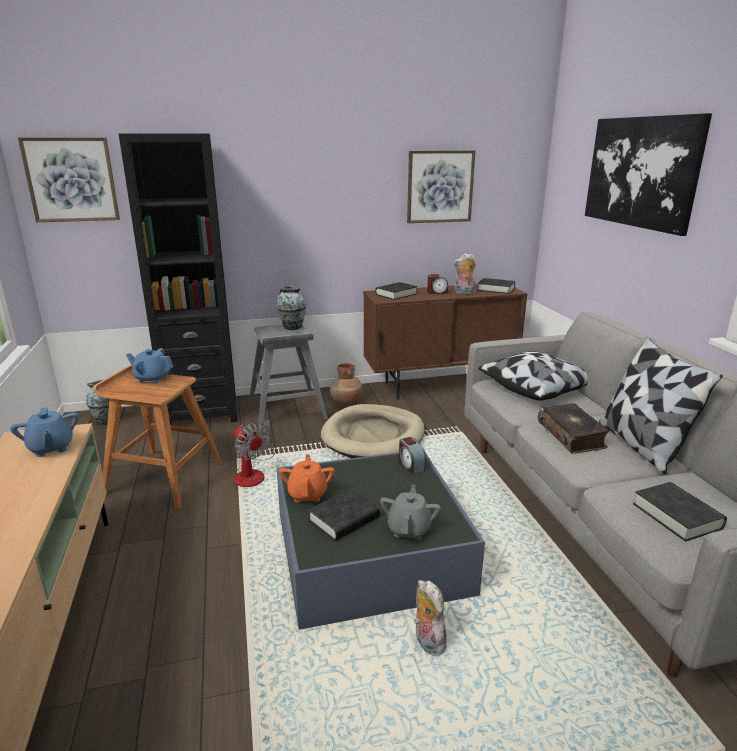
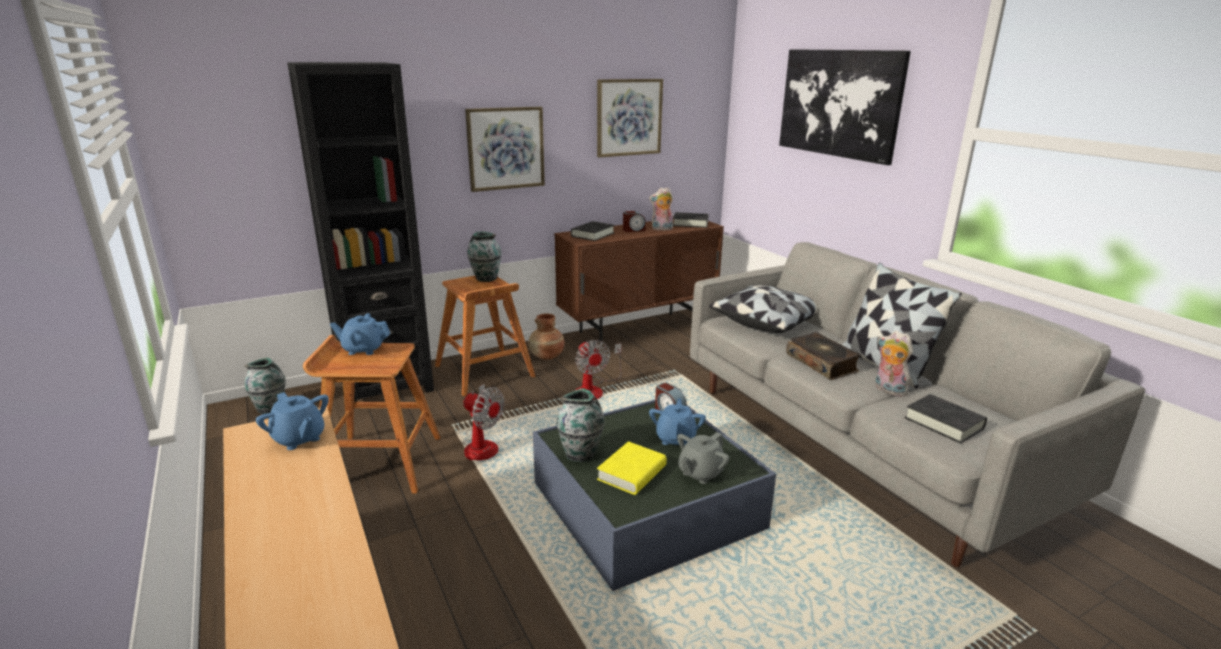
camera: 15 degrees left, 0 degrees up
(71, 180) = (214, 118): picture -> picture (505, 148)
(287, 409) = (484, 371): grey stool -> brown stool
(308, 494) = (581, 454): orange teapot -> vase
(344, 519) = (632, 473): black book -> yellow book
(373, 436) = (594, 390): beige dog bed -> fan
(403, 492) = (676, 438): none -> blue teapot
(409, 529) = (700, 473): grey teapot -> grey teapot turned 135 degrees counterclockwise
(427, 641) = (740, 578): plush toy -> plush toy (888, 390)

